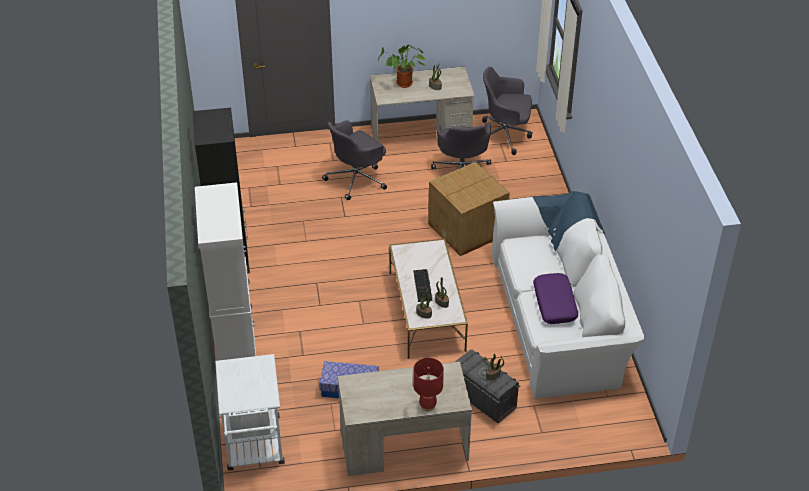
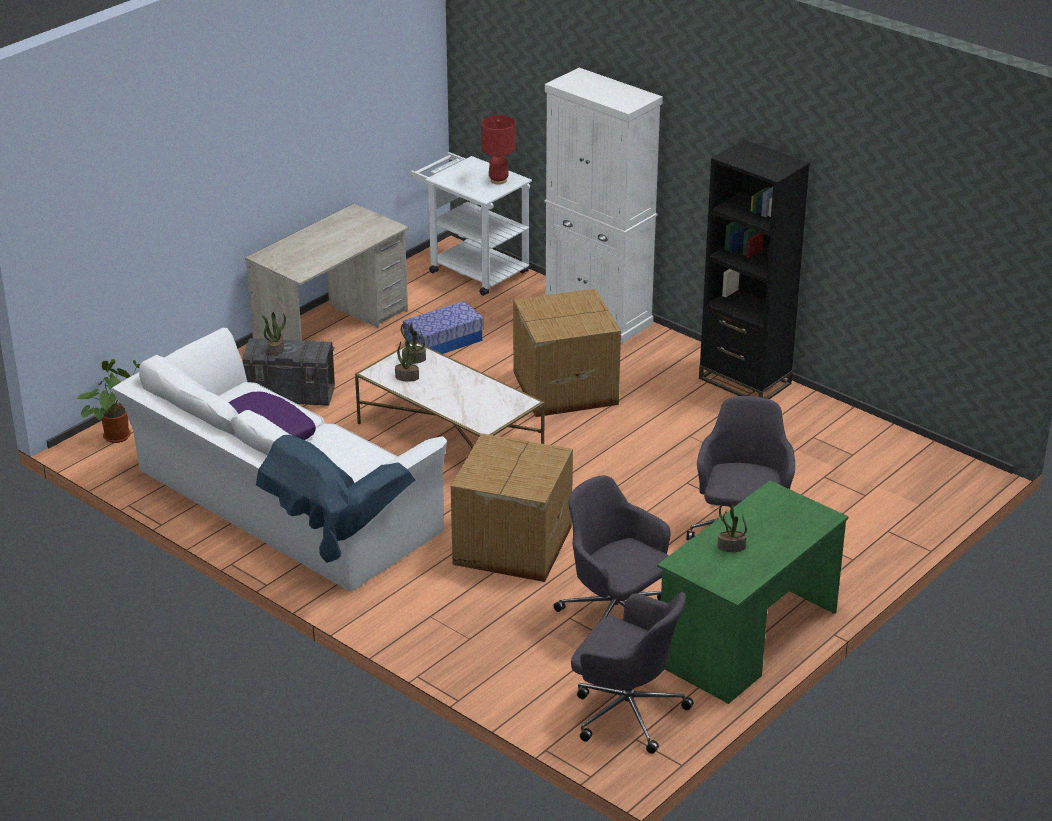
camera: 140 degrees right, 10 degrees down
(326, 309) = (563, 387): none -> cardboard box
(403, 84) = (780, 526): potted plant -> potted plant (117, 434)
(421, 136) = (747, 639): beige desk -> green desk
(423, 286) = (448, 382): keyboard -> none
(427, 405) = (292, 242): red table lamp -> red table lamp (498, 180)
(505, 135) = (626, 711): grey office chair -> grey office chair turned 60 degrees clockwise

